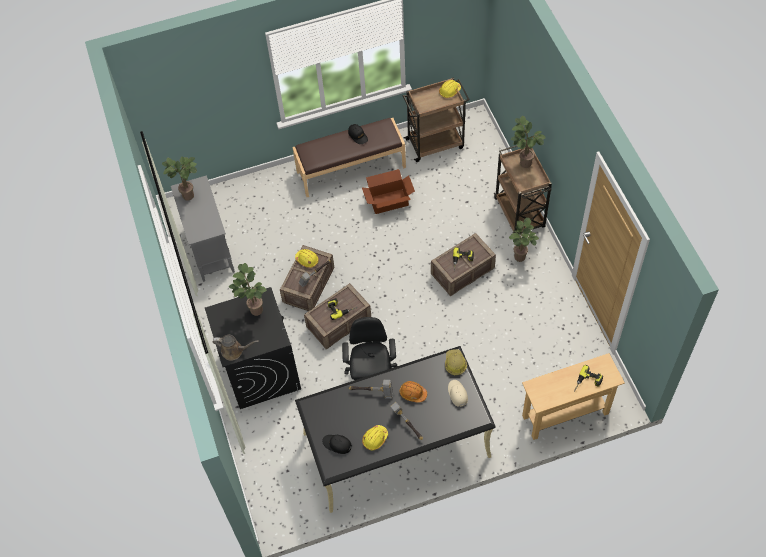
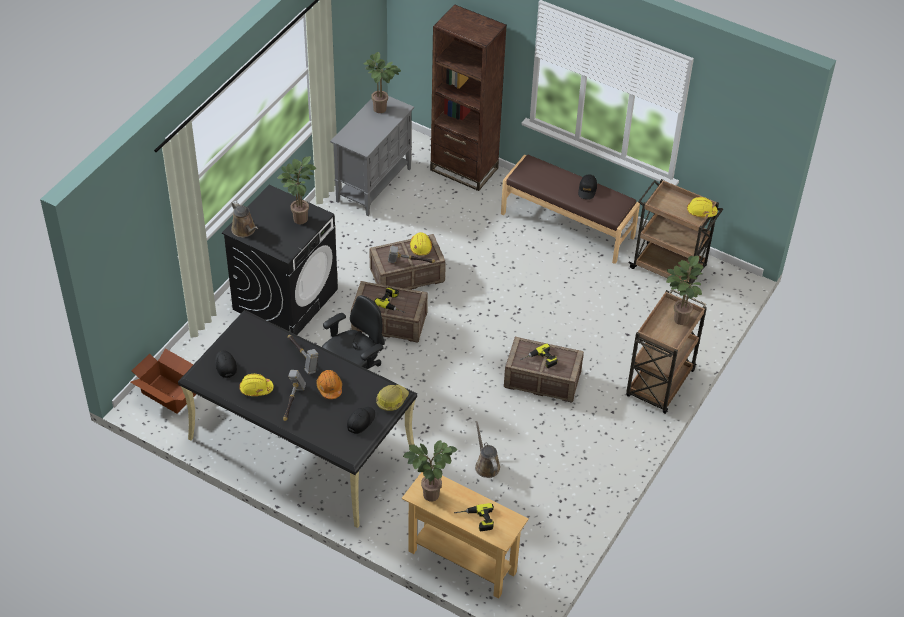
camera: 45 degrees right, 10 degrees down
(248, 190) = (464, 169): none -> brown bookcase
(388, 201) = (562, 275): cardboard box -> cardboard box (168, 393)
(457, 394) = (361, 421): beige cap -> black cap
(502, 349) = (486, 465): none -> brown watering can
(520, 259) = (606, 417): potted plant -> potted plant (429, 497)

